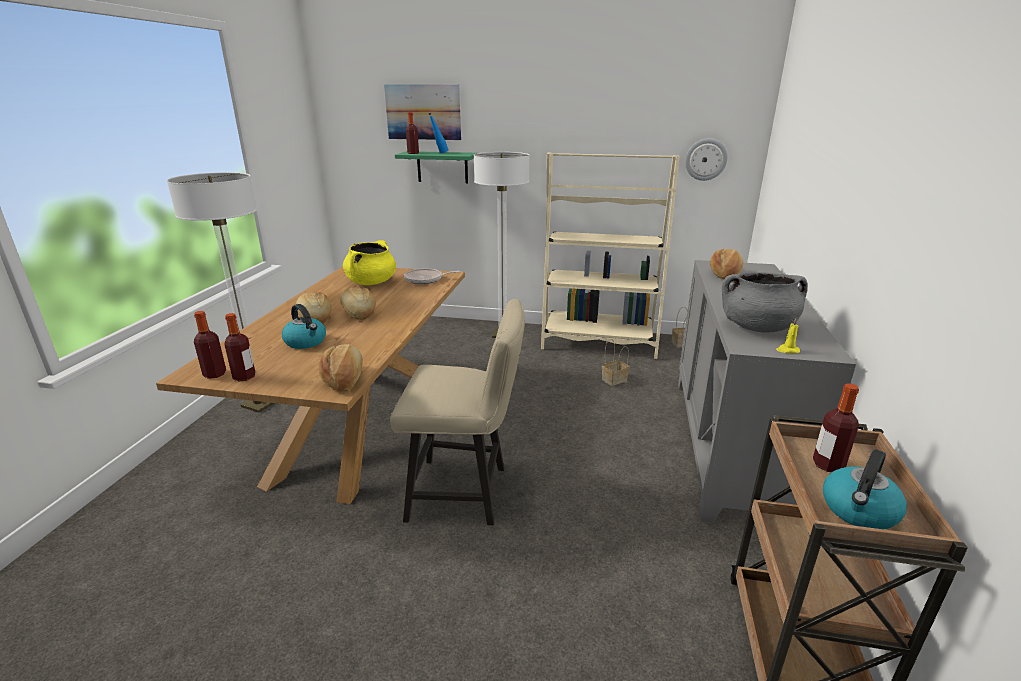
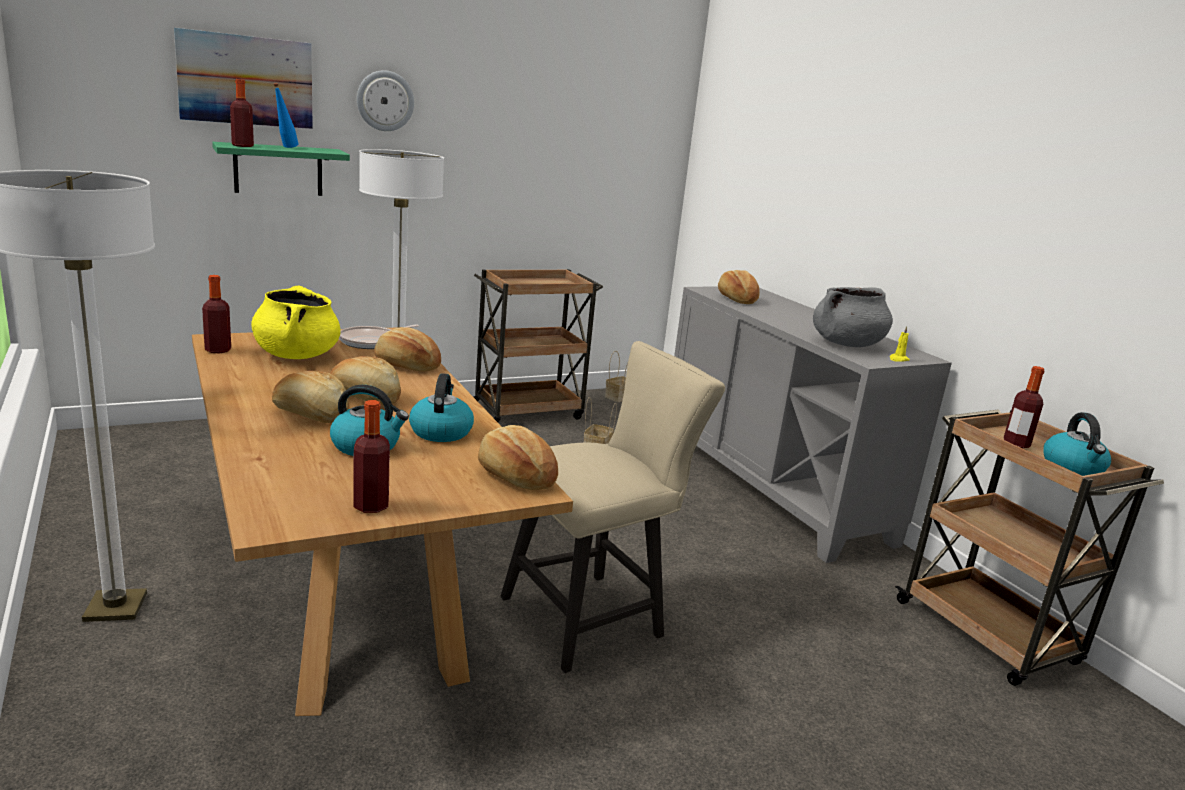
camera: 40 degrees left, 5 degrees down
(215, 374) = (315, 514): bottle -> bottle (218, 350)
(358, 341) = (440, 431): none -> kettle
(417, 296) = (406, 365): none -> bread
(598, 342) = (528, 411): beige bookcase -> brown cart
(706, 159) = (630, 169): wall clock -> wall clock (385, 101)

